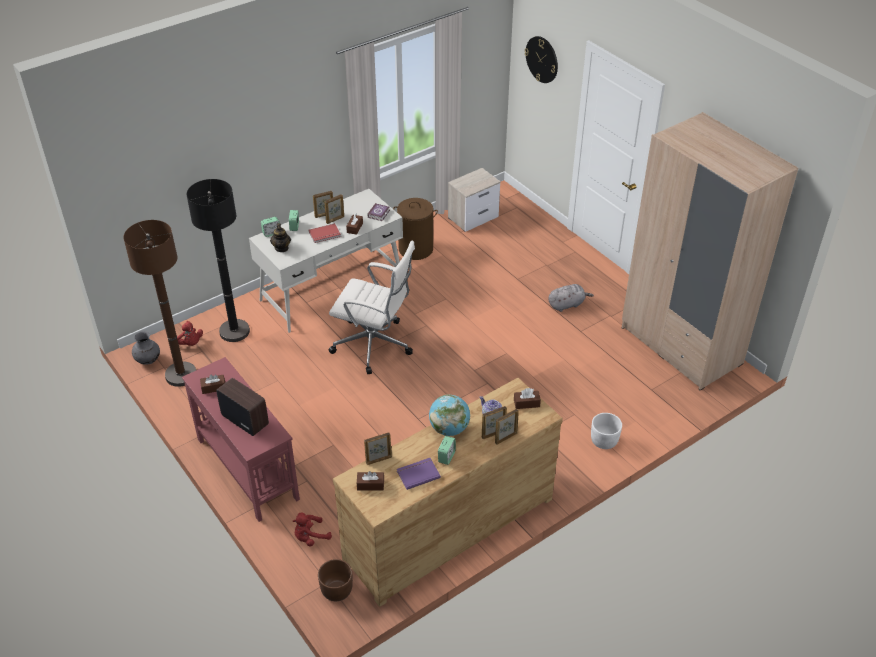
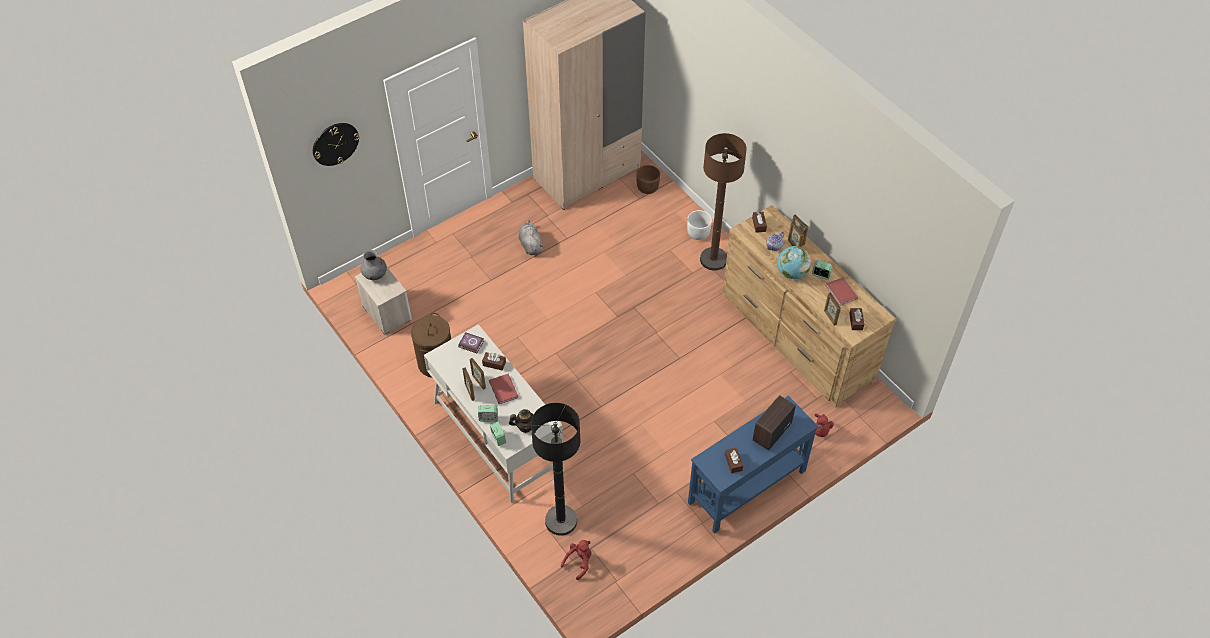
camera: 90 degrees left, 10 degrees up
(148, 360) = (604, 599): grey vase -> grey vase (375, 275)
(181, 375) = (626, 563): brown floor lamp -> brown floor lamp (713, 259)
(247, 468) = (746, 486): red console table -> blue console table
(337, 590) = (865, 409): brown planter -> brown planter (647, 187)
(374, 345) = (584, 394): white office chair -> none
(417, 474) = (840, 292): purple book -> red book

